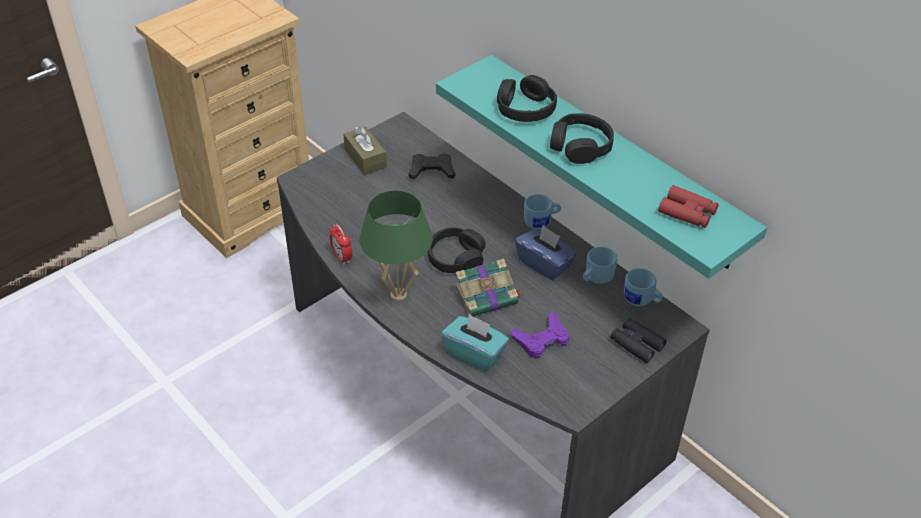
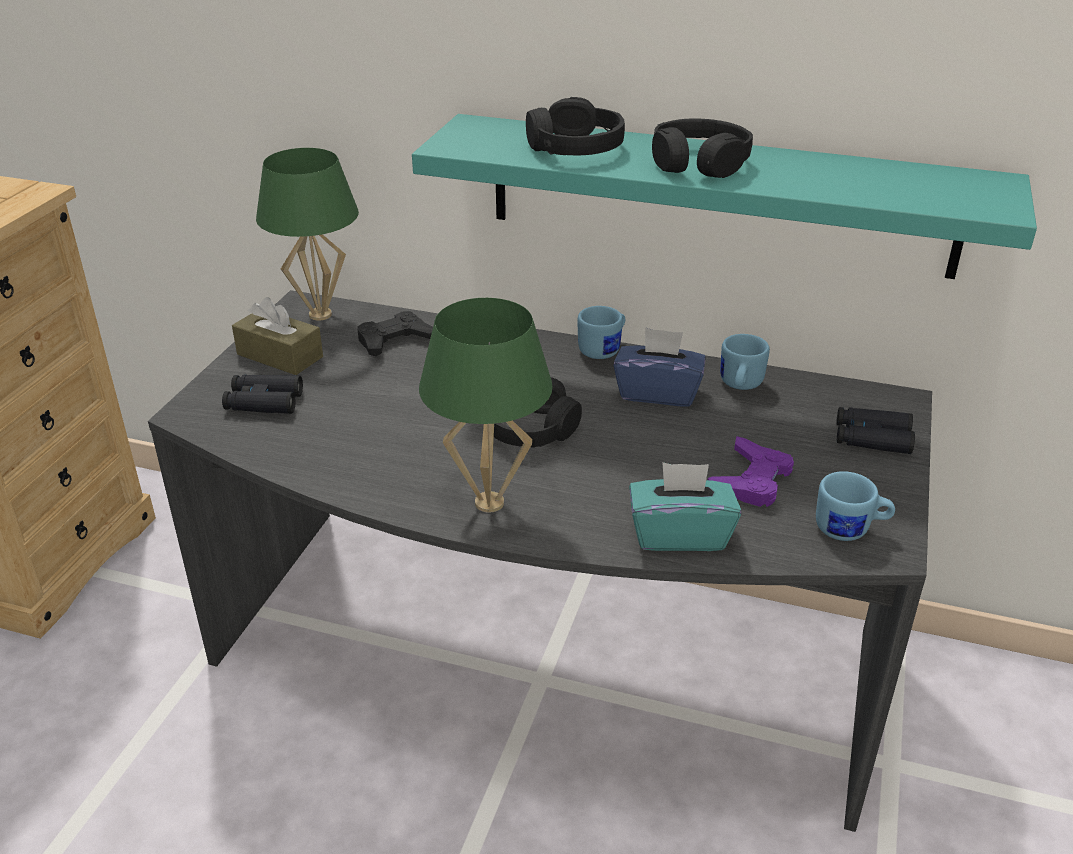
camera: 30 degrees left, 10 degrees down
(337, 187) = (264, 402): none -> black binoculars
(342, 257) = (352, 487): alarm clock -> none
(406, 136) = (321, 314): none -> green table lamp
(487, 296) = (622, 457): book -> none
(641, 301) = (821, 390): blue mug -> blue mug (850, 530)
(687, 212) = (923, 186): red binoculars -> none

